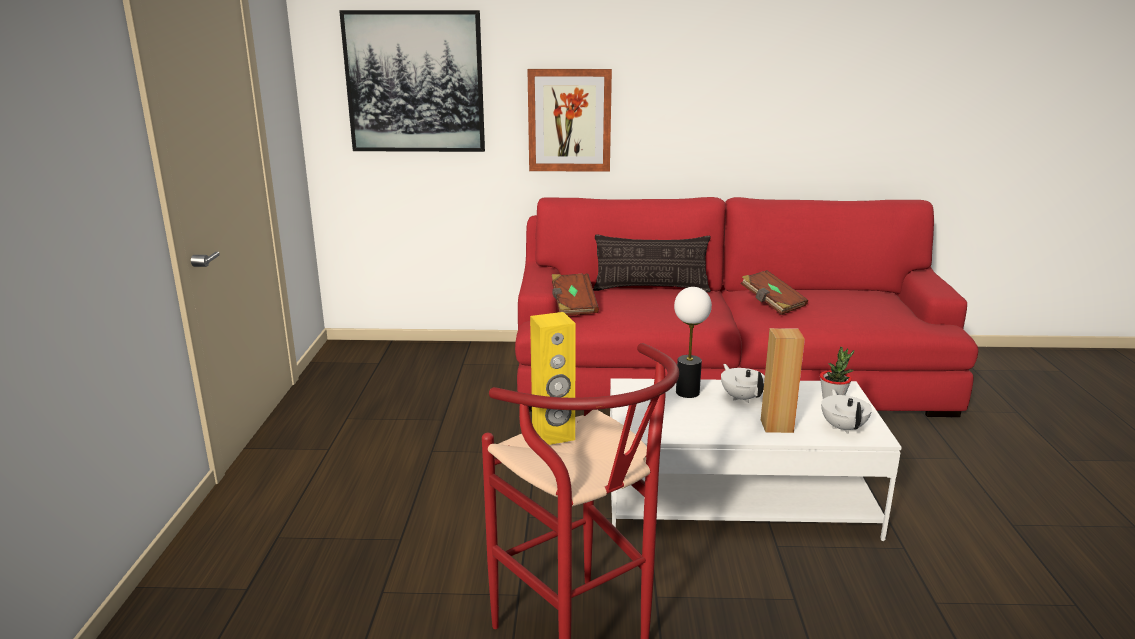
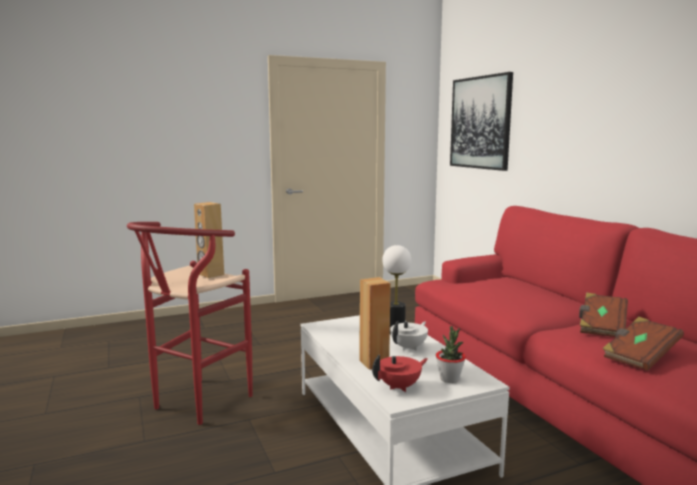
camera: 65 degrees right, 10 degrees down
(553, 435) = (210, 274): yellow speaker -> brown speaker
(569, 120) = (554, 150): picture -> none
(573, 306) = (471, 279): brown book -> brown book (639, 356)
(651, 289) = (546, 290): pillow -> none
(843, 427) = (400, 387): white teapot -> red teapot

